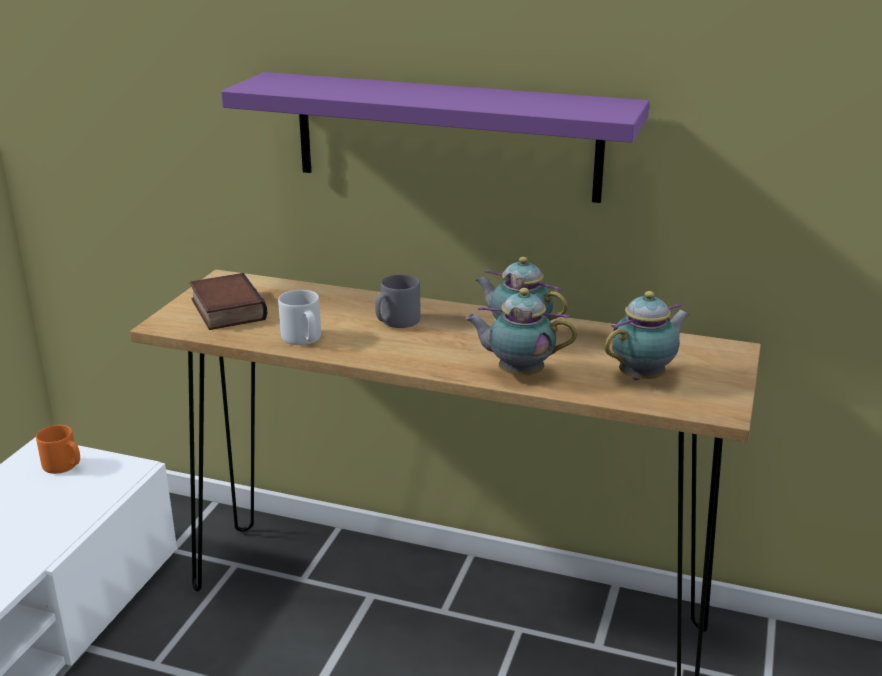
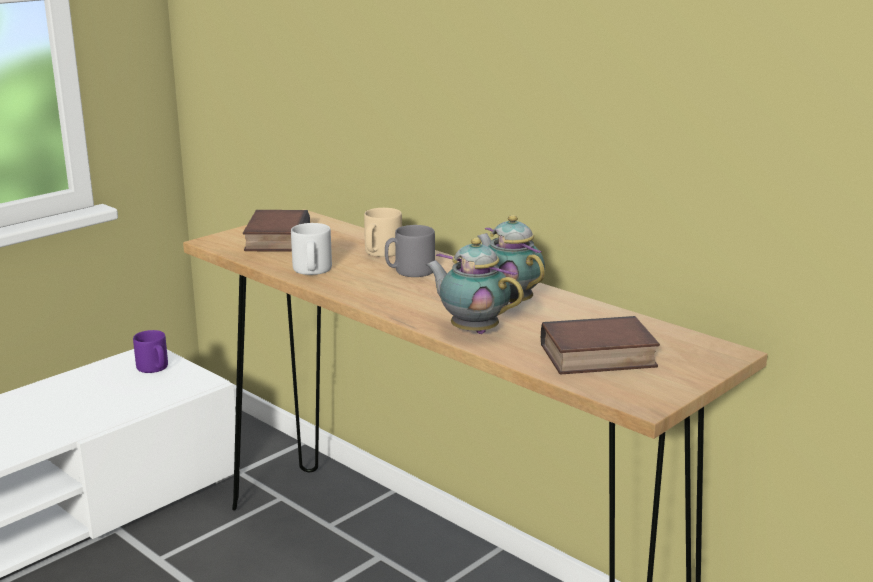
camera: 25 degrees right, 5 degrees down
(63, 466) = (154, 368): orange mug -> purple mug
(347, 306) = (380, 253): none -> beige mug
(446, 136) = (486, 92): purple shelf -> none
(644, 377) = (597, 357): teapot -> book

